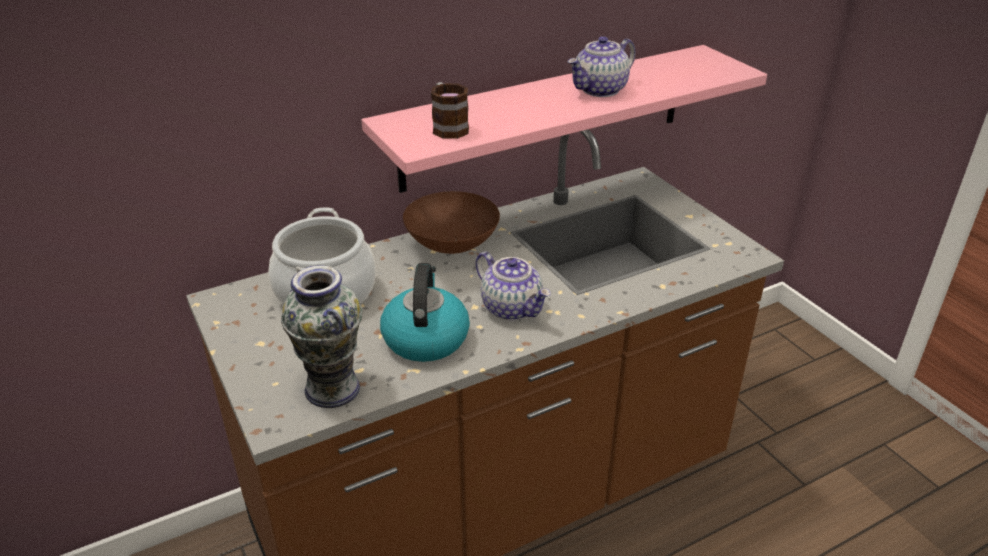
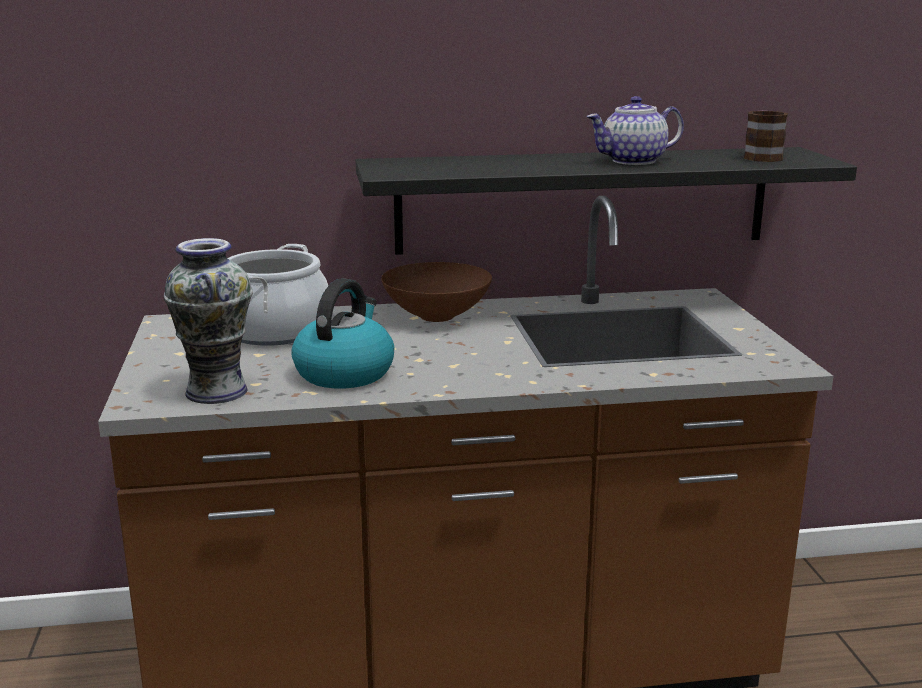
camera: 20 degrees right, 15 degrees down
(448, 127) = (435, 167): mug -> mug (760, 157)
(512, 308) = (459, 365): teapot -> none
(546, 116) = (583, 200): pink shelf -> black shelf

